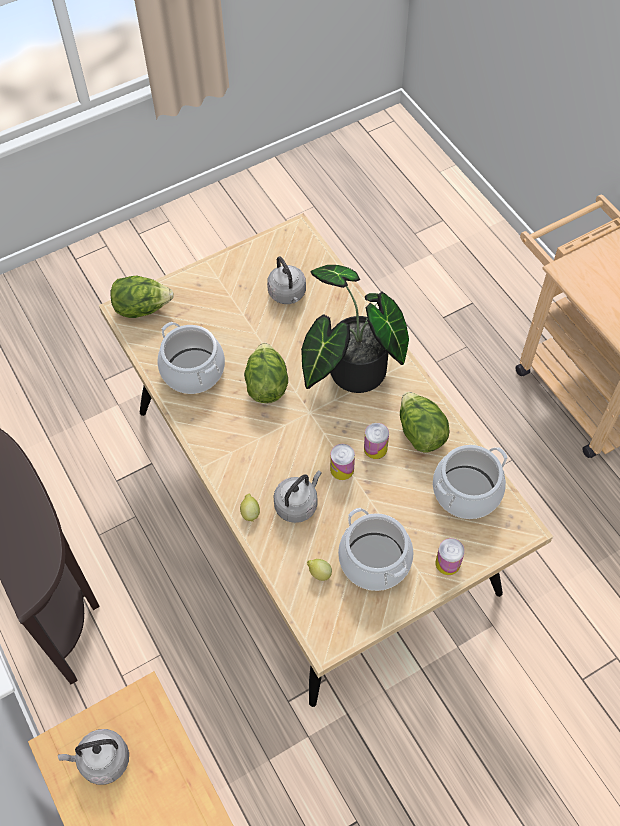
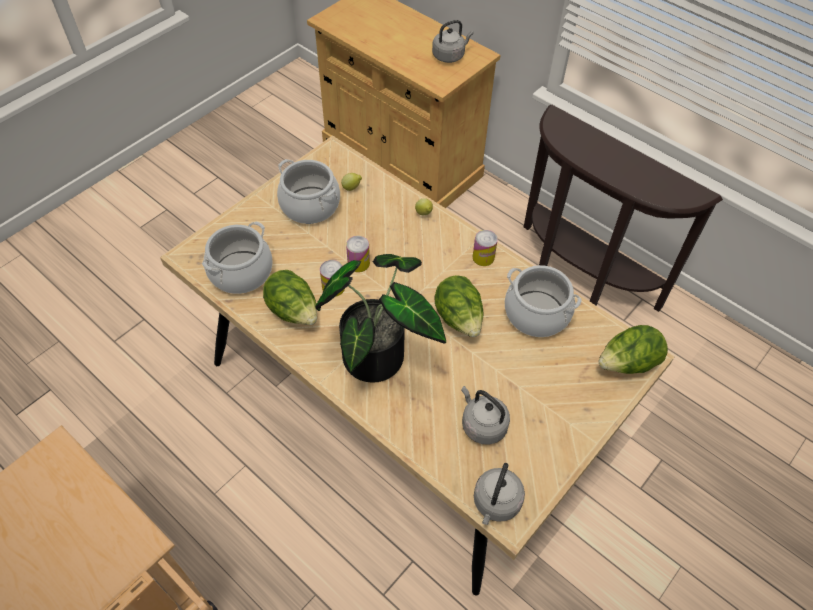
camera: 160 degrees right, 5 degrees down
(297, 504) = (387, 228): grey kettle -> grey kettle (496, 503)
(447, 563) = (249, 217): can -> can (483, 257)

